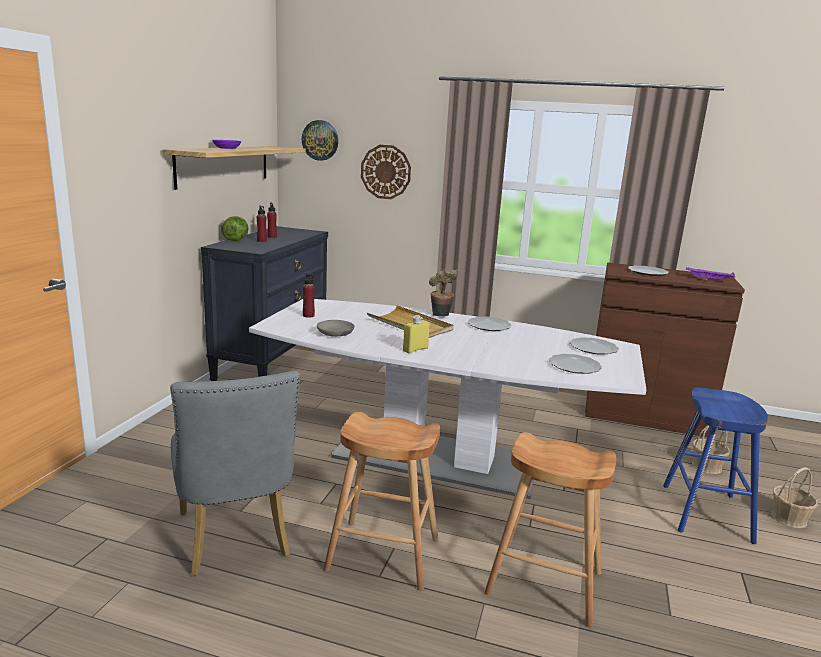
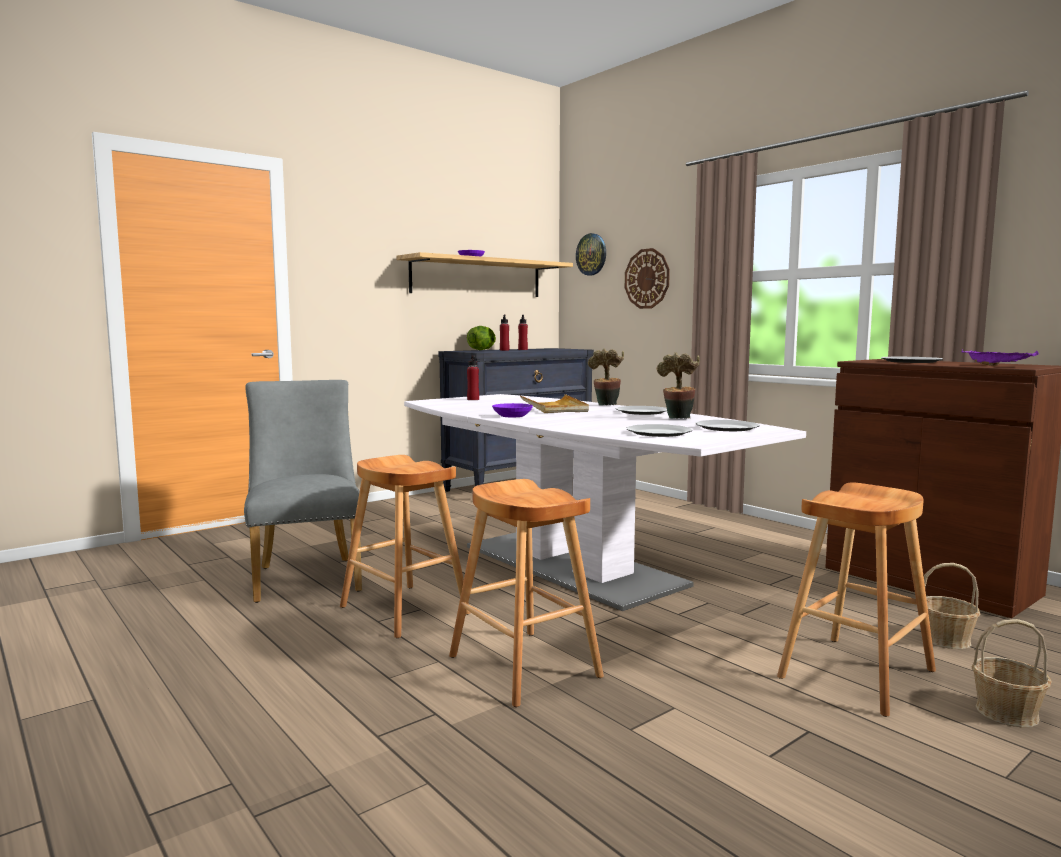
camera: 35 degrees right, 10 degrees down
(236, 540) = (307, 576): grey chair -> grey chair turned 150 degrees clockwise
(336, 334) = (466, 406): grey bowl -> none
(415, 349) = (513, 416): yellow bottle -> purple bowl
(537, 336) = (678, 419): none -> potted plant
(706, 512) = (857, 674): blue stool -> brown stool

